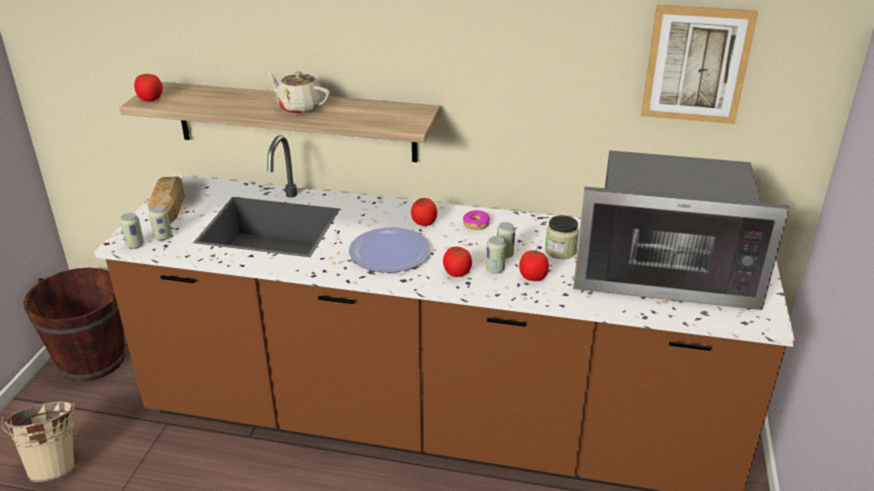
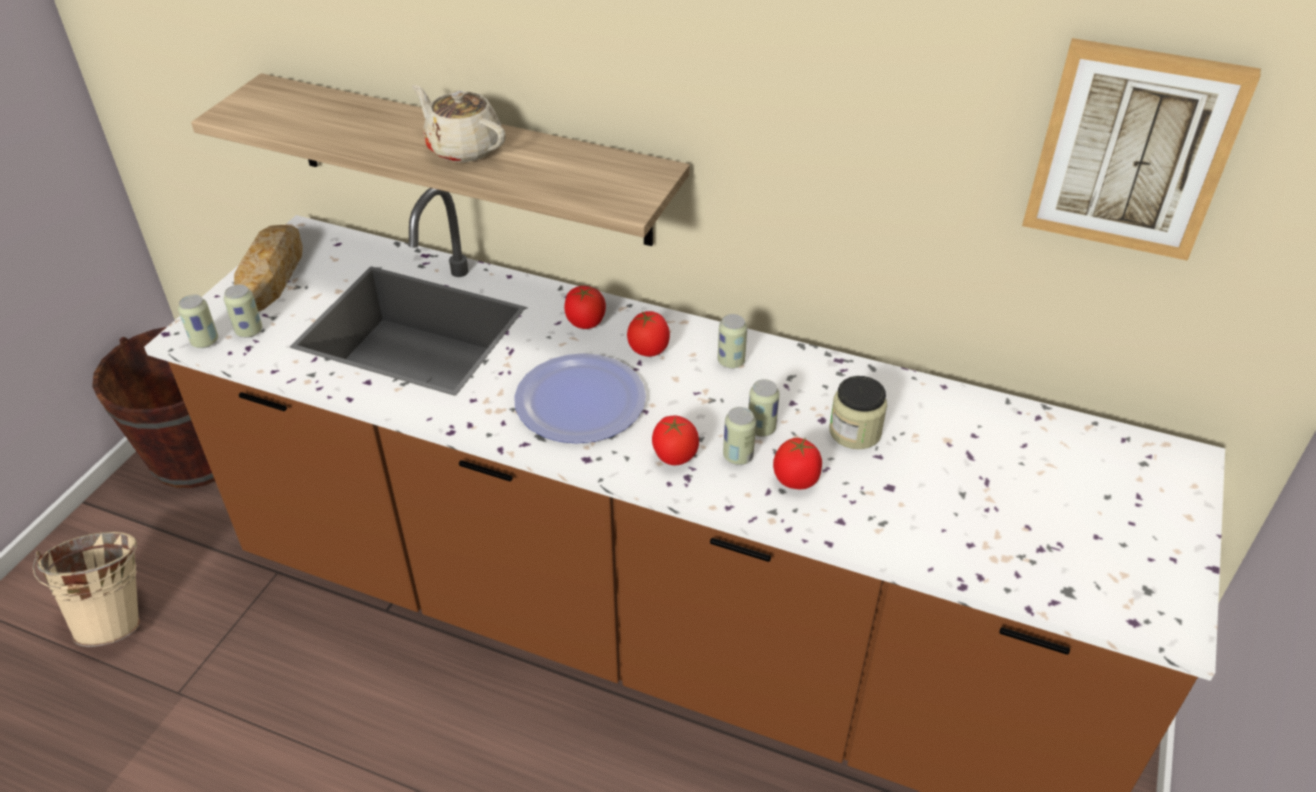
camera: 10 degrees right, 10 degrees up
(150, 99) = (241, 110): tomato -> tomato (585, 323)
(476, 224) = (731, 361): donut -> can
(665, 272) = (1020, 498): microwave -> none

